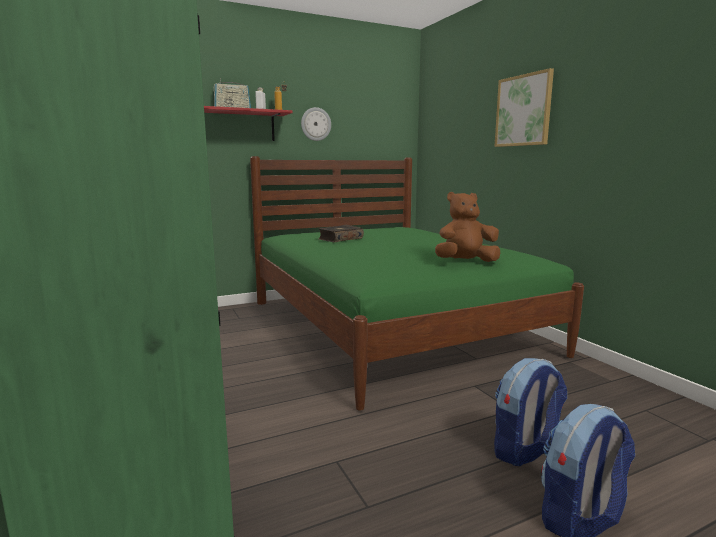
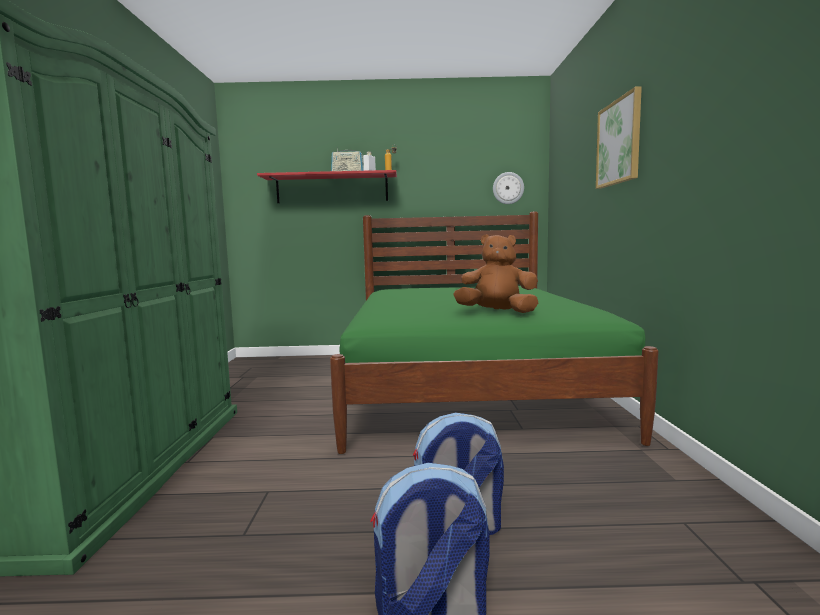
camera: 25 degrees right, 5 degrees down
(315, 124) = (430, 182): wall clock -> wall clock (508, 188)
(340, 239) = (421, 292): book -> none

